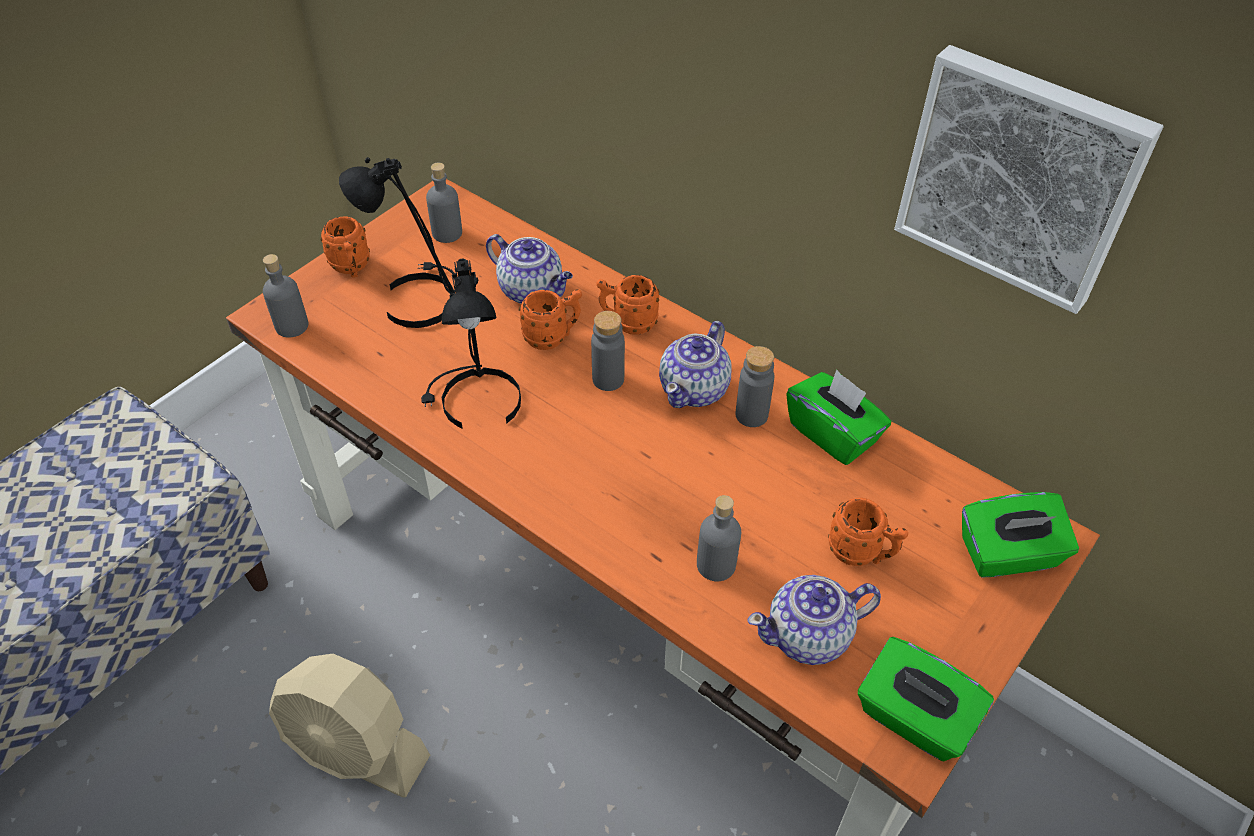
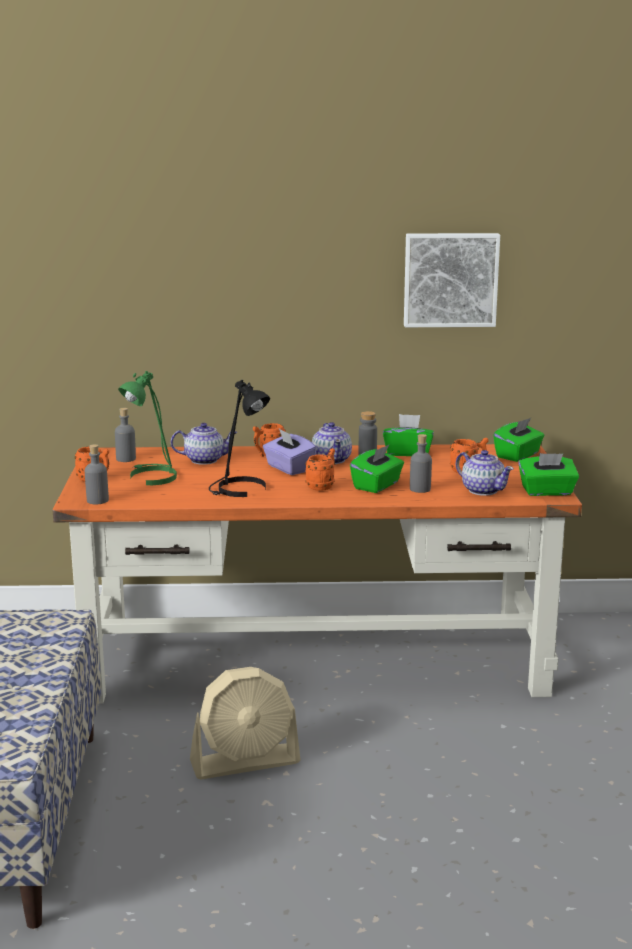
camera: 40 degrees left, 30 degrees down
(419, 298) = (151, 476): black table lamp -> green table lamp
(553, 337) = (241, 467): orange mug -> orange mug (323, 486)
(608, 379) = (289, 468): grey bottle -> purple tissue box
(666, 511) = (377, 485): none -> green tissue box
(809, 636) = (482, 490): teapot -> teapot turned 75 degrees counterclockwise

